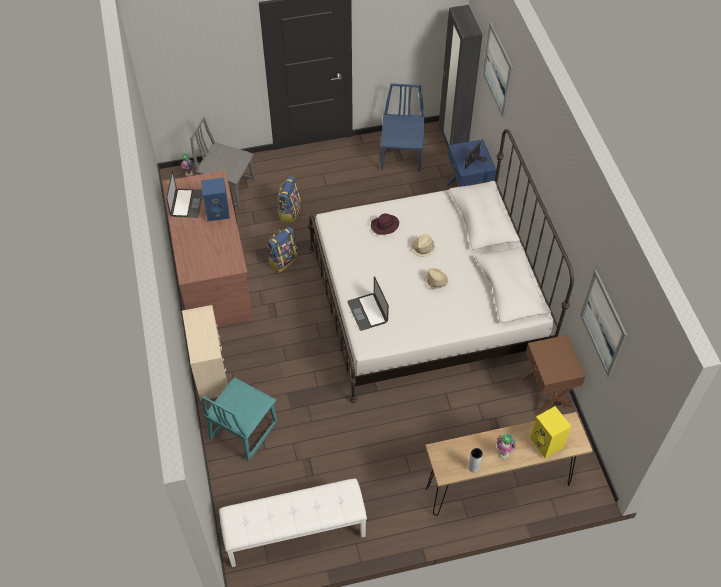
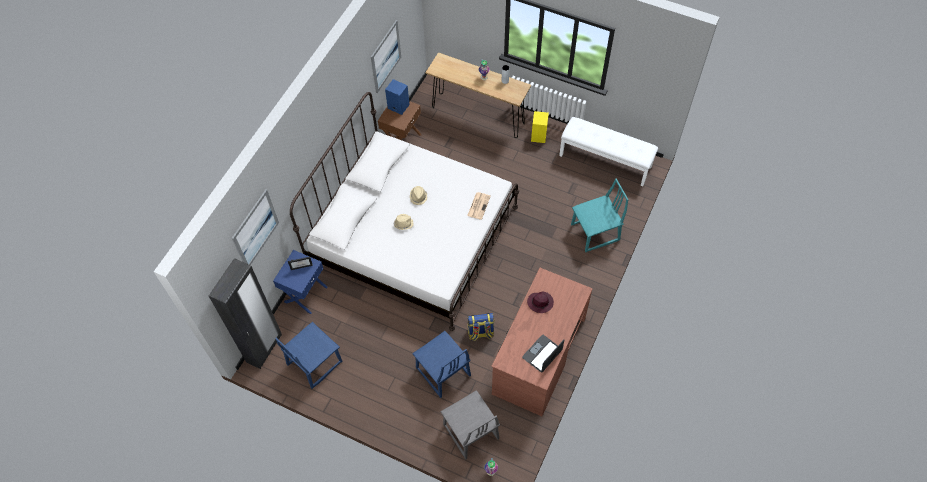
camera: 140 degrees left, 5 degrees up
(210, 370) = (590, 284): beige dresser -> none
(218, 212) = (524, 329): blue speaker -> blue speaker (397, 106)
(289, 212) = (442, 372): backpack -> blue chair
(367, 312) = (478, 205): laptop -> newspaper
(384, 226) = (412, 256): purple hat -> purple hat (540, 302)
(547, 443) = (456, 68): yellow speaker -> yellow speaker (538, 135)

